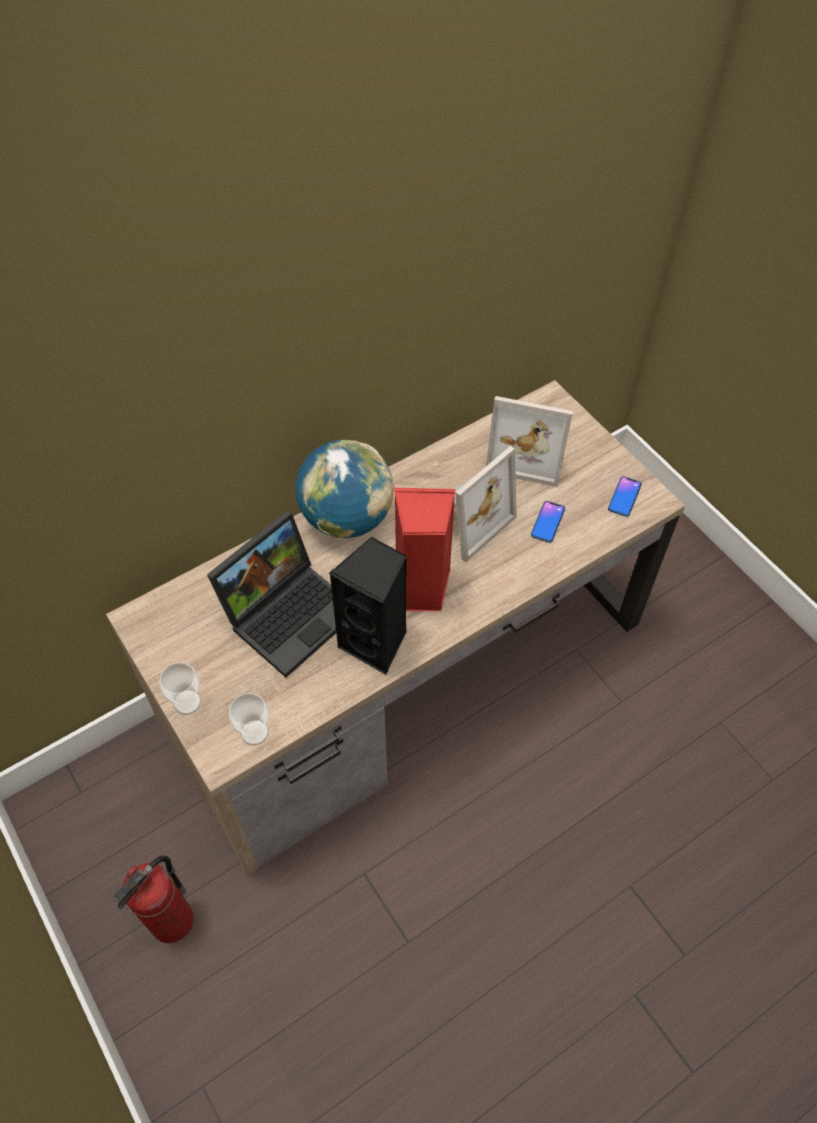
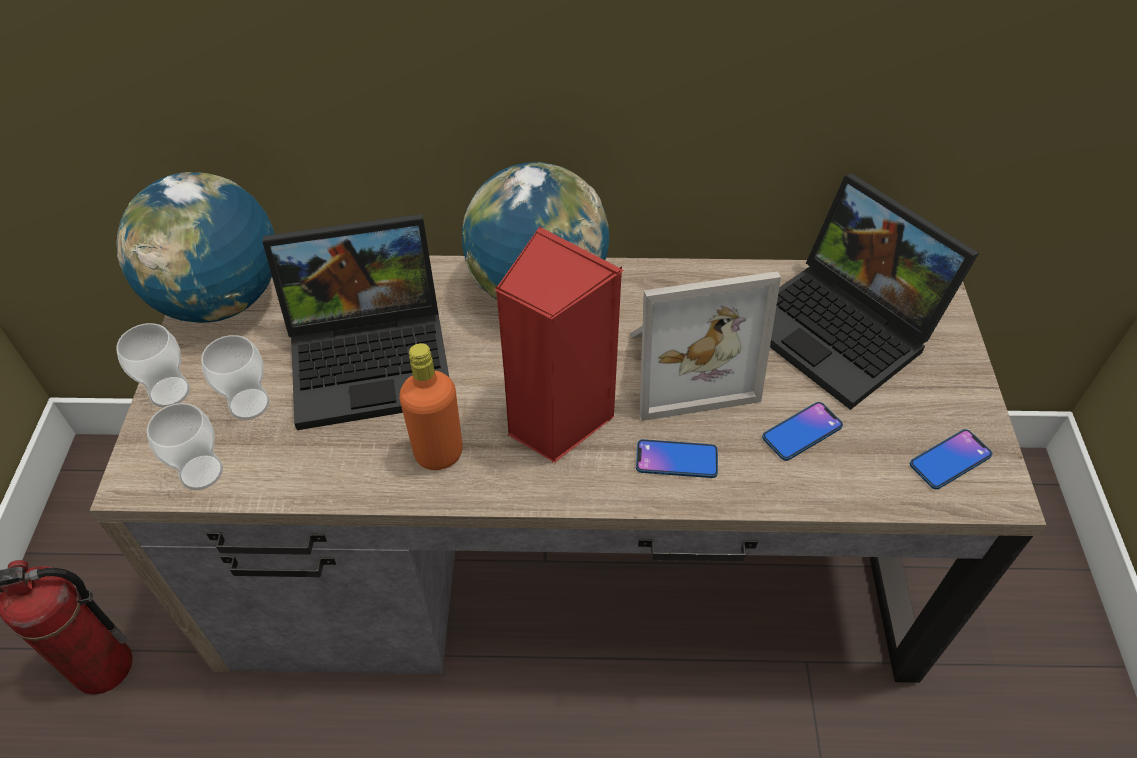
camera: 35 degrees right, 5 degrees down
(160, 631) = (220, 300): none -> globe
(243, 680) = (249, 404): none -> cup
(376, 643) = (439, 454): black speaker -> orange bottle
(499, 573) = (676, 460): none -> phone
(528, 453) = (843, 330): picture frame -> laptop

